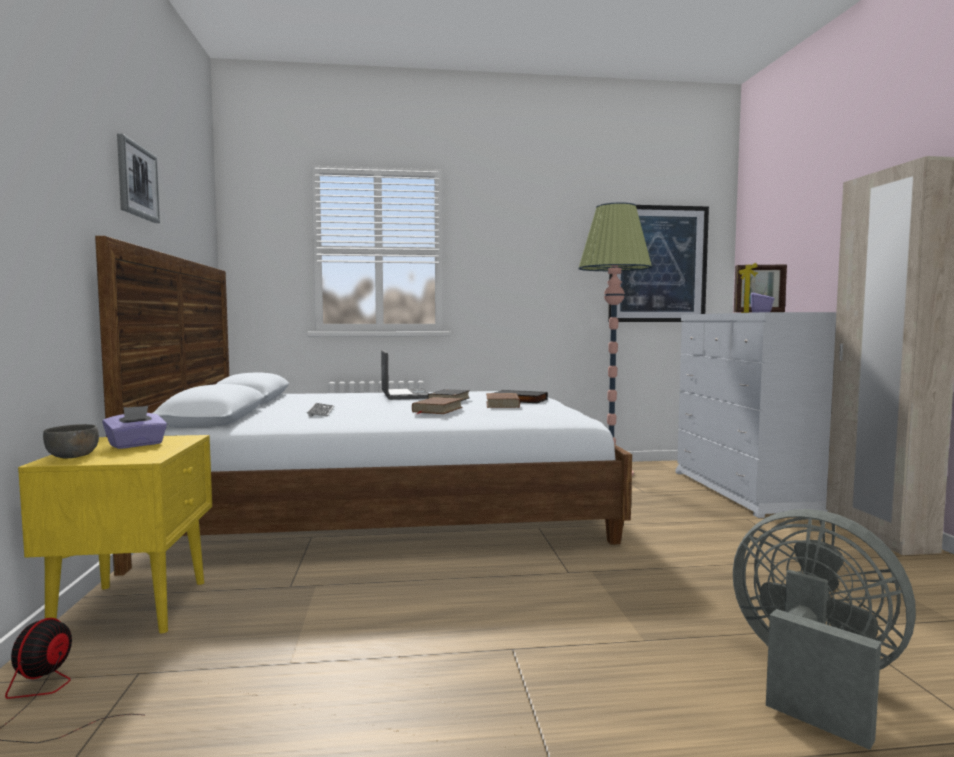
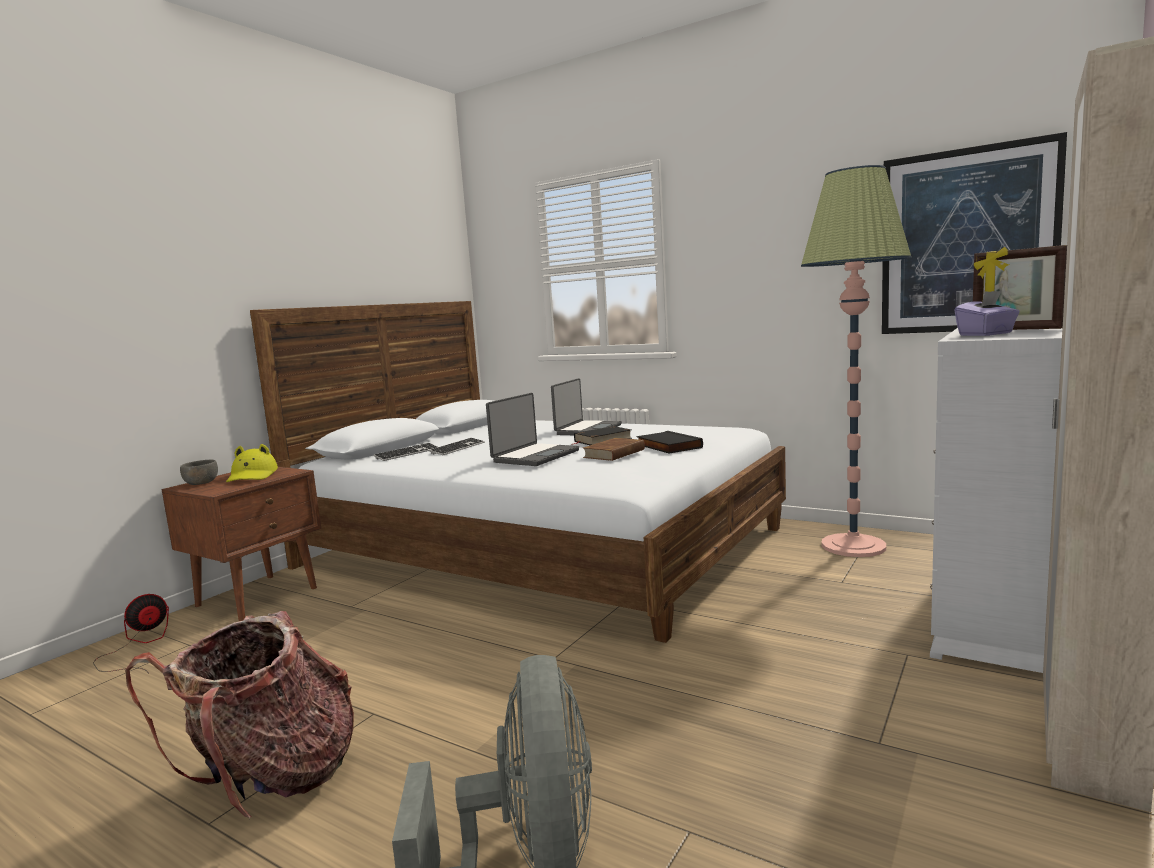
camera: 40 degrees right, 5 degrees up
(134, 606) = (259, 596): yellow nightstand -> brown nightstand
(136, 445) = (252, 476): purple tissue box -> yellow hat
(137, 181) = (317, 250): picture -> none
(276, 418) = (407, 453): none -> keyboard
(437, 410) = (534, 456): brown book -> laptop
(535, 724) = (272, 779): none -> backpack

